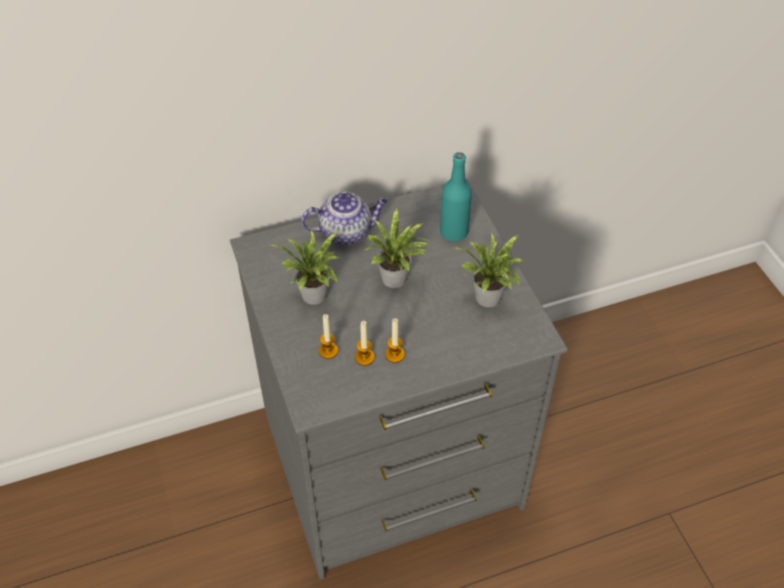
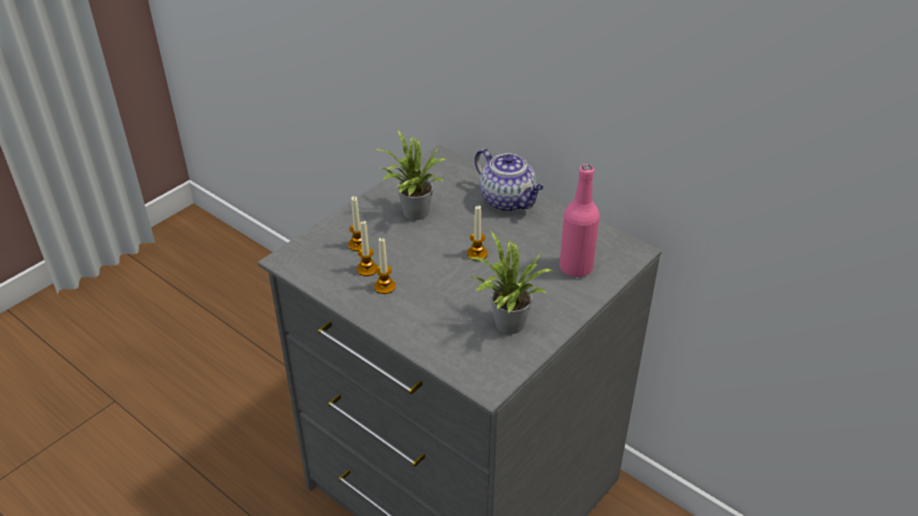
camera: 60 degrees right, 10 degrees down
(397, 280) = (477, 254): potted plant -> candle
(453, 232) = (576, 267): turquoise bottle -> pink bottle

